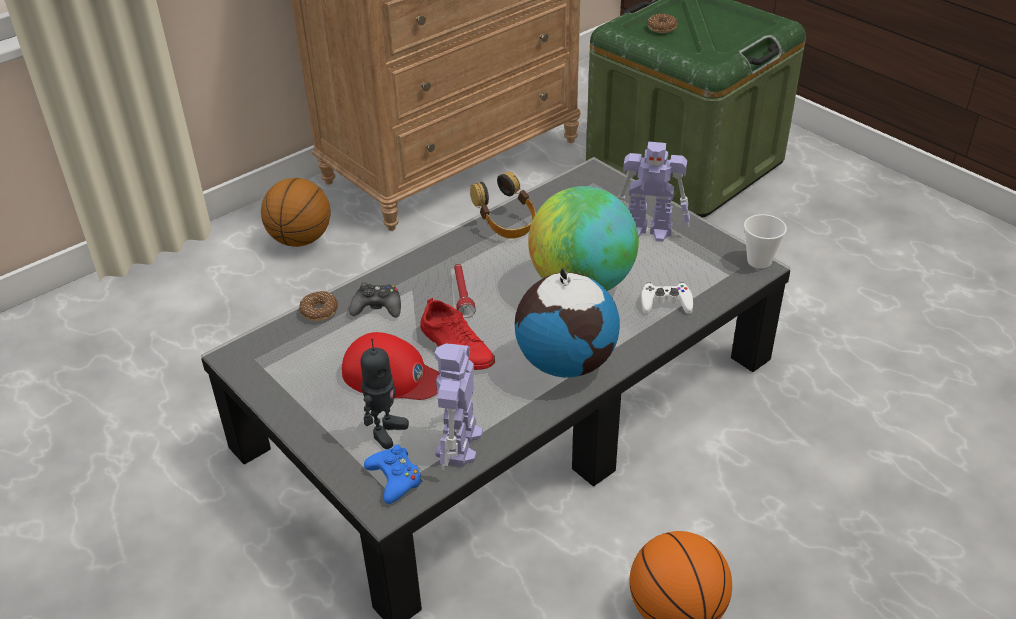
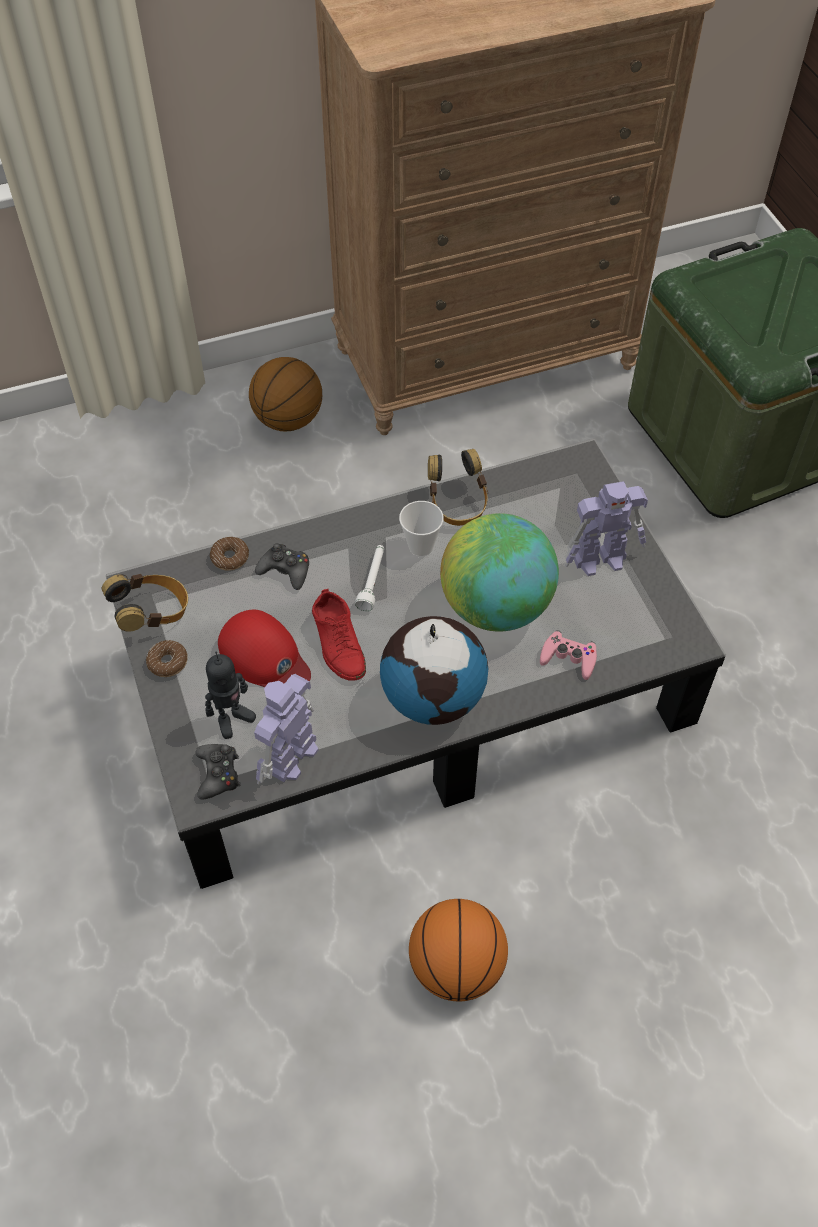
camera: 20 degrees right, 15 degrees up
(264, 372) = (152, 614): none -> headphones
(395, 479) = (218, 774): blue game controller -> black game controller
(462, 295) = (372, 581): red flashlight -> white flashlight
(649, 231) = (601, 559): toy robot -> toy robot turned 45 degrees counterclockwise
(662, 28) = (737, 293): donut -> donut (168, 662)
(665, 303) = (568, 658): white game controller -> pink game controller
(759, 261) = (696, 636): cup -> cup (421, 546)

